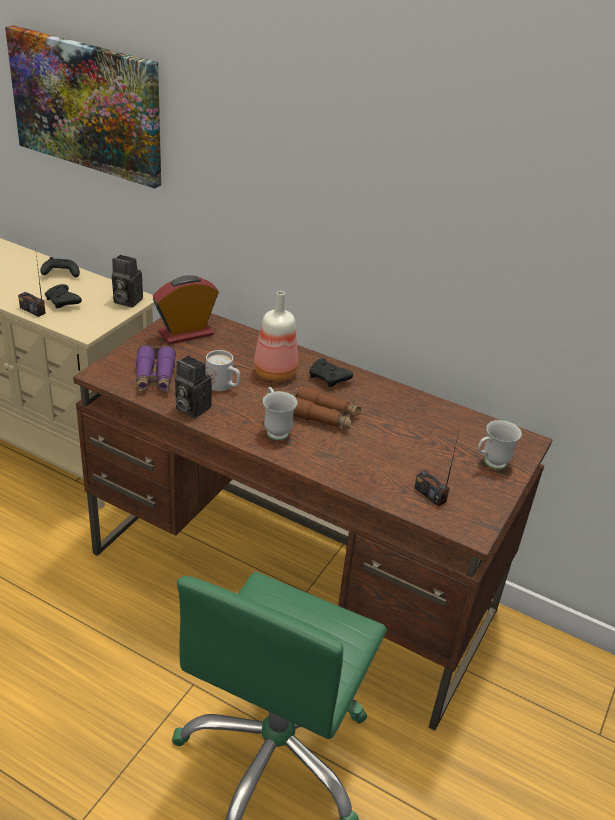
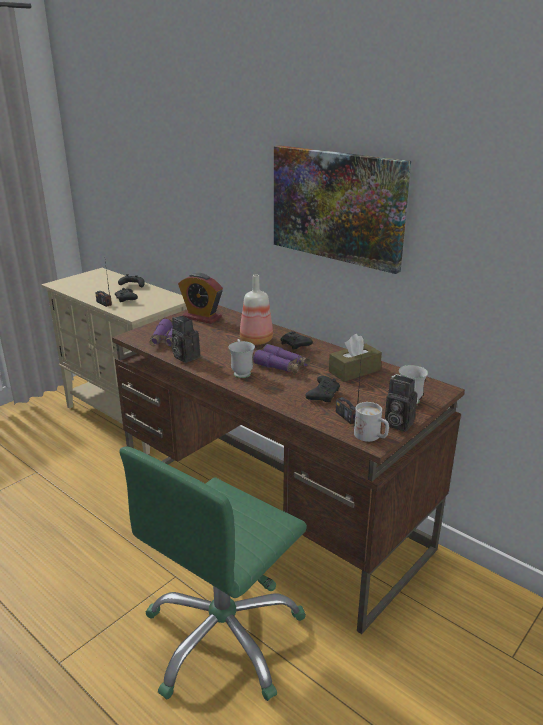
camera: 15 degrees right, 10 degrees down
(87, 105) = (150, 166): picture -> picture (337, 206)
(126, 301) = (169, 300): camera -> camera (396, 423)
(186, 333) = (201, 317): alarm clock -> alarm clock turned 135 degrees counterclockwise
(224, 386) = (215, 346): white mug -> white mug (371, 437)
(324, 416) = (282, 366): brown binoculars -> purple binoculars
(391, 461) = (323, 395): none -> black game controller
(416, 418) = (354, 371): none -> brown tissue box

